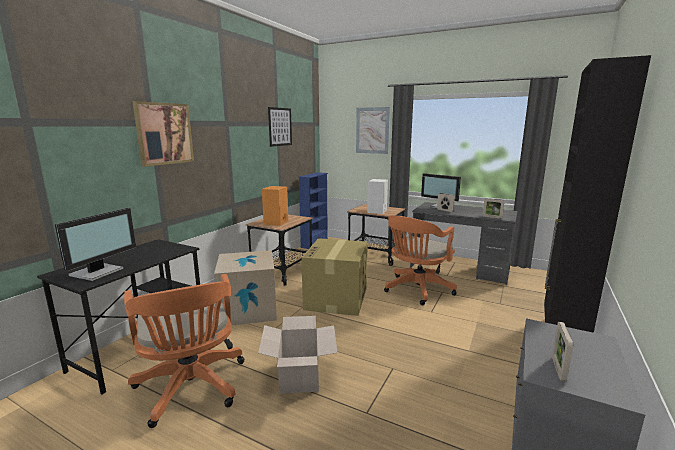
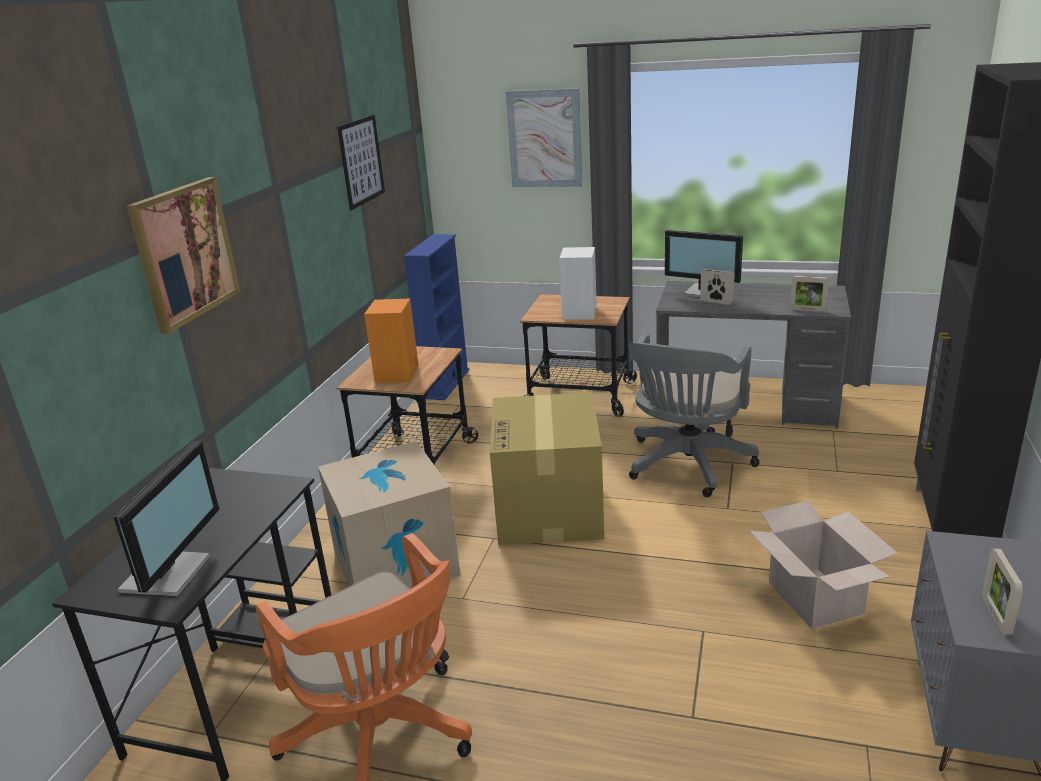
camera: 10 degrees left, 10 degrees up
(299, 376) = (555, 676): cardboard box -> cardboard box (814, 598)
(416, 290) = (686, 466): orange office chair -> grey office chair

